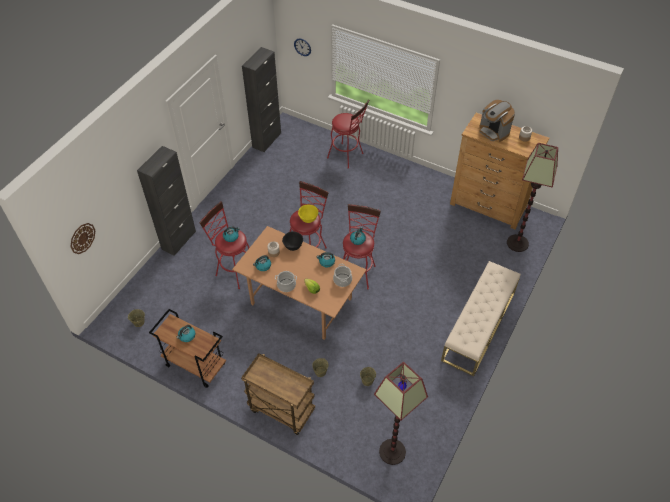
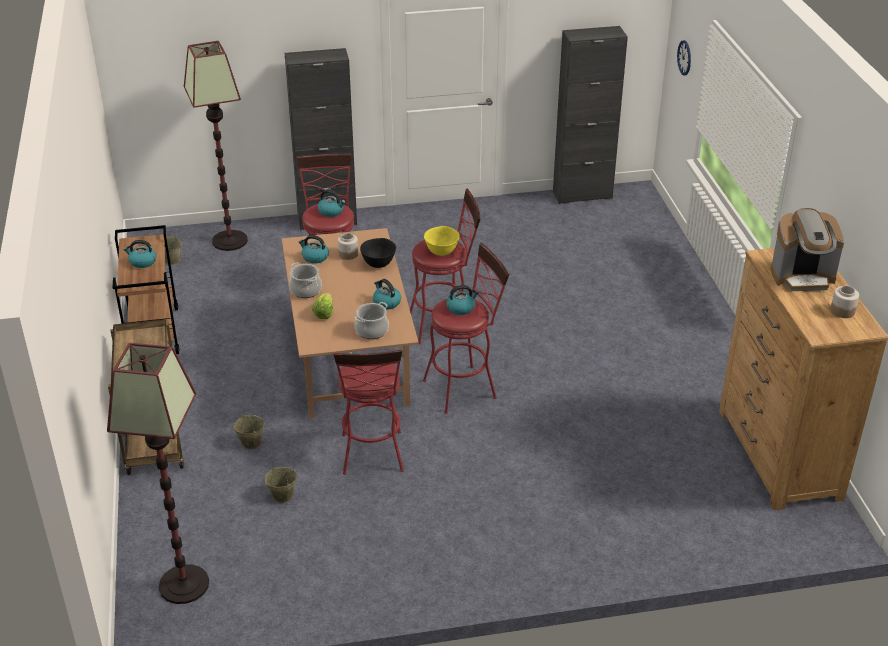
camera: 50 degrees right, 15 degrees down
(82, 238) = (159, 87): wall clock -> none
(347, 156) = (659, 271): red stool -> red stool (372, 457)
(478, 326) = (517, 566): beige bench -> none
(493, 132) = (802, 277): coffee machine -> coffee machine turned 105 degrees counterclockwise
(517, 243) = (748, 528): floor lamp -> floor lamp (229, 241)

